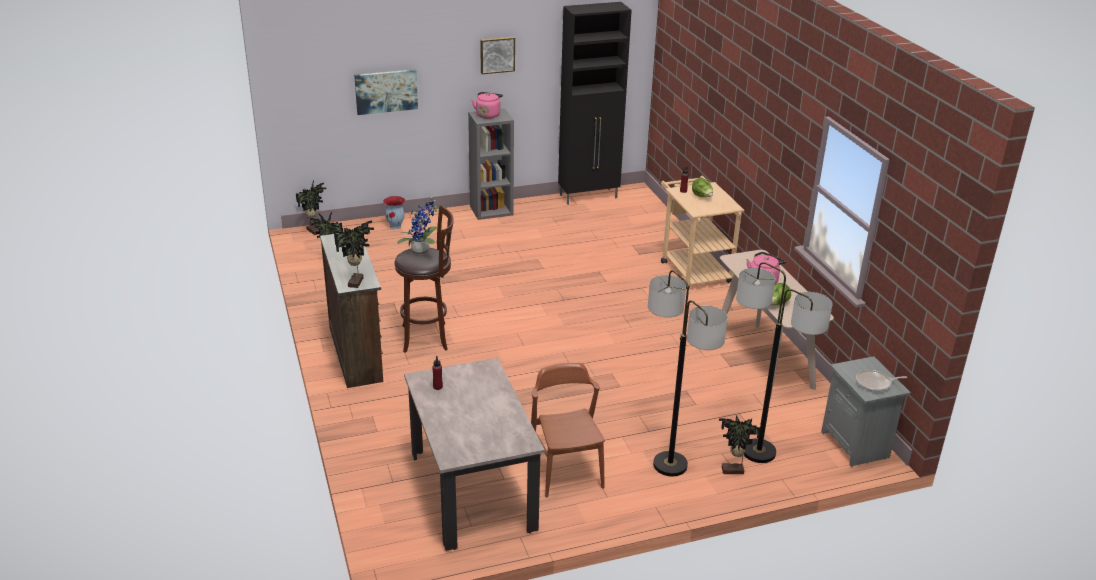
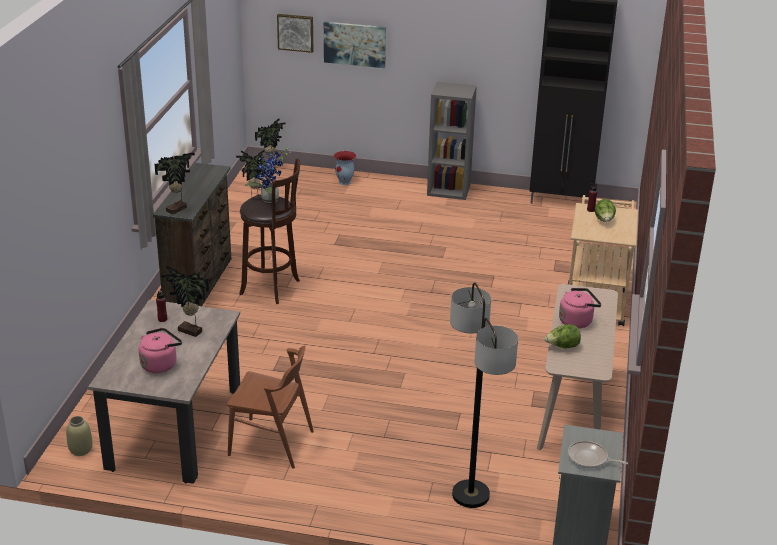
camera: 30 degrees right, 0 degrees up
(404, 542) = (80, 450): none -> beige vase
(488, 115) = (452, 88): pink kettle -> pink kettle (160, 364)
(497, 54) = (473, 27): picture -> picture (295, 32)
(566, 470) = (271, 443): brown chair -> brown chair turned 90 degrees clockwise
(670, 465) = (370, 474): floor lamp -> none
(733, 471) = (425, 503): potted plant -> potted plant (189, 332)

